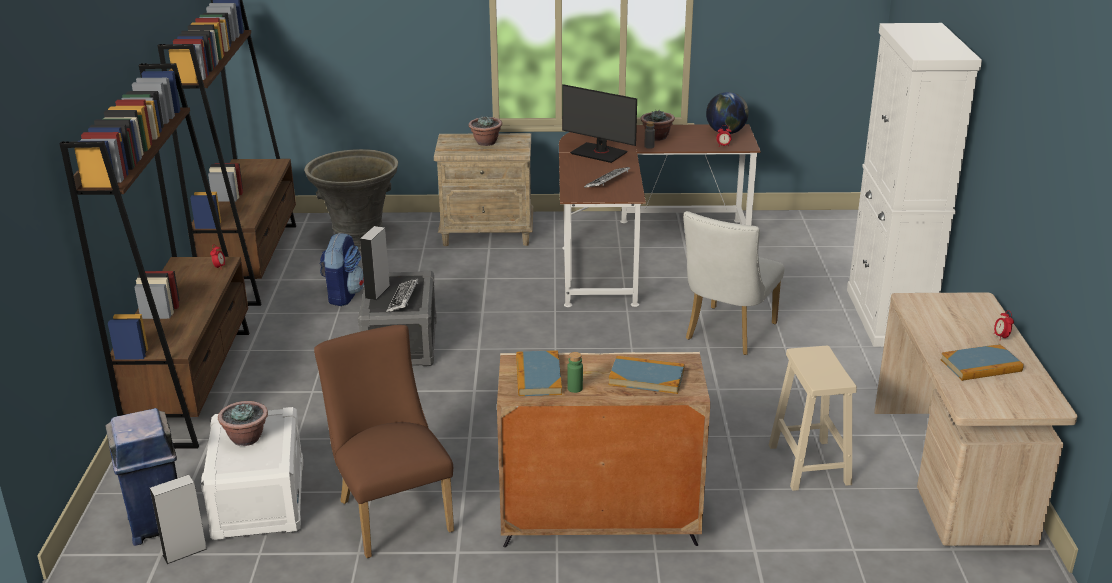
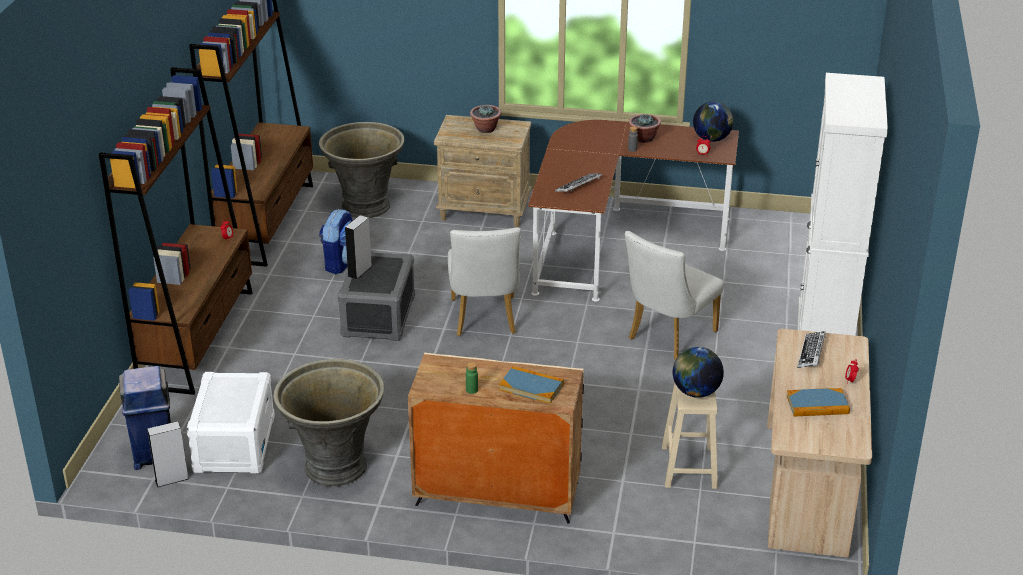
camera: 10 degrees right, 5 degrees up
(246, 438) = (226, 395): potted plant -> none
(391, 511) = (335, 466): brown chair -> grey planter
(403, 299) = (379, 281): keyboard -> keyboard (811, 353)
(521, 336) = (484, 320): none -> white chair
(538, 376) = (447, 376): book -> none
(599, 153) = (583, 153): monitor -> none
(823, 370) = (695, 392): none -> globe

